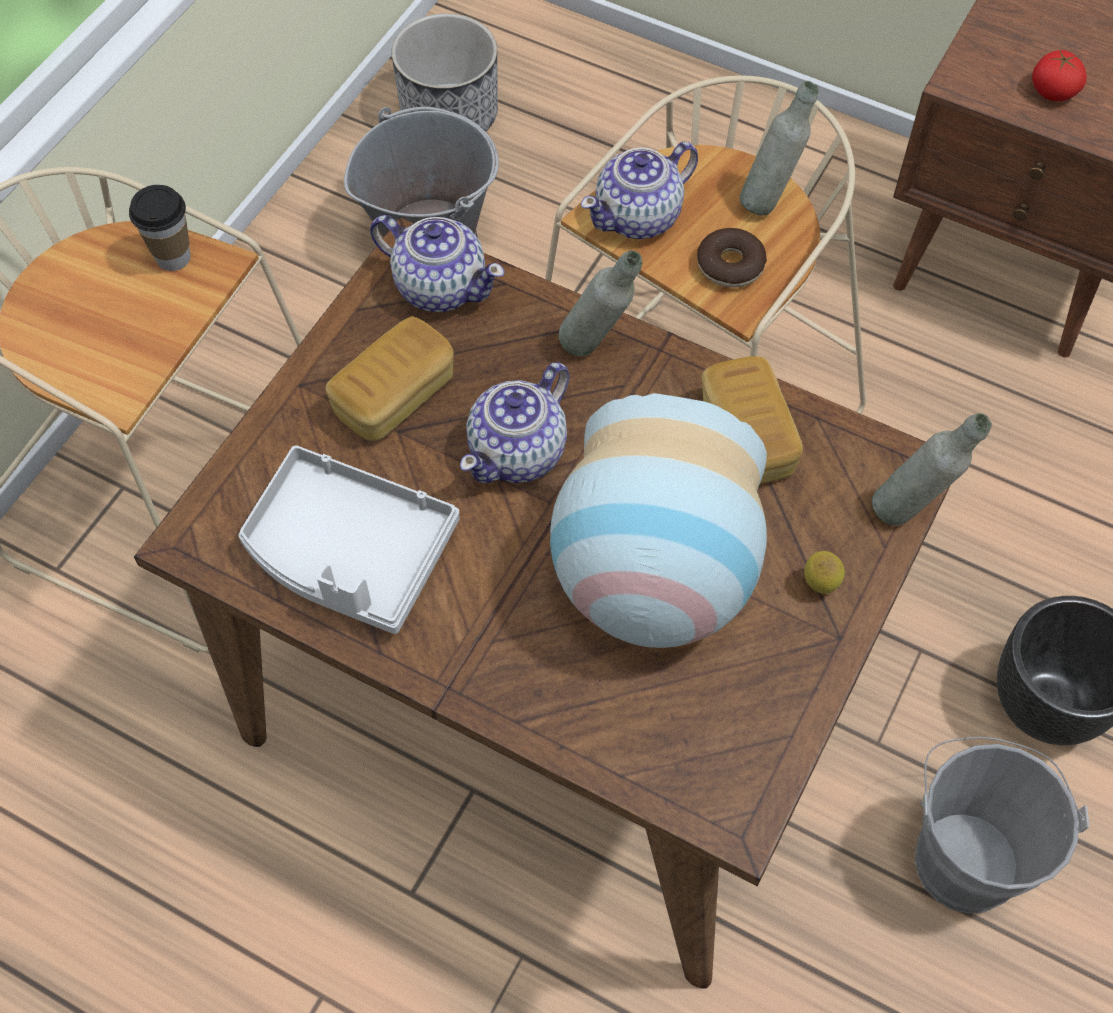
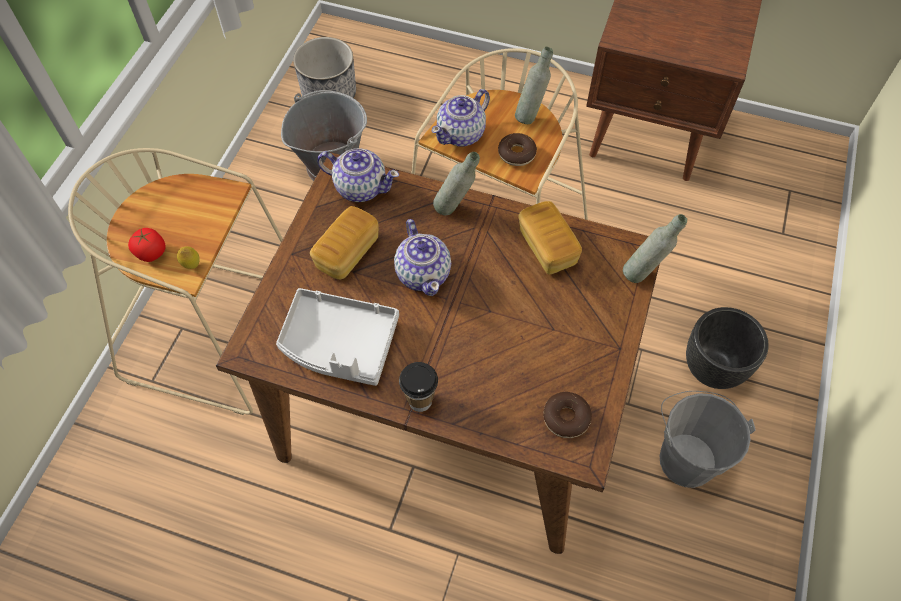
camera: 10 degrees left, 0 degrees up
(173, 257) = (202, 192): cup -> cup (420, 400)
(519, 452) = (423, 273): teapot -> teapot turned 45 degrees counterclockwise
(653, 583) = (512, 334): vase -> none
(717, 745) = (566, 418): none -> donut
(819, 585) = (603, 321): lemon -> lemon (192, 265)
(1053, 92) = (667, 38): tomato -> tomato (151, 253)

